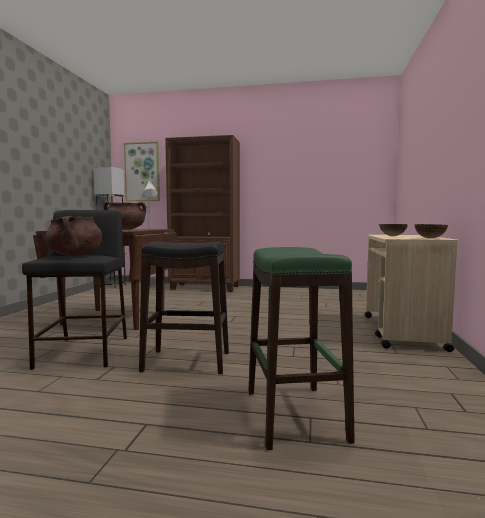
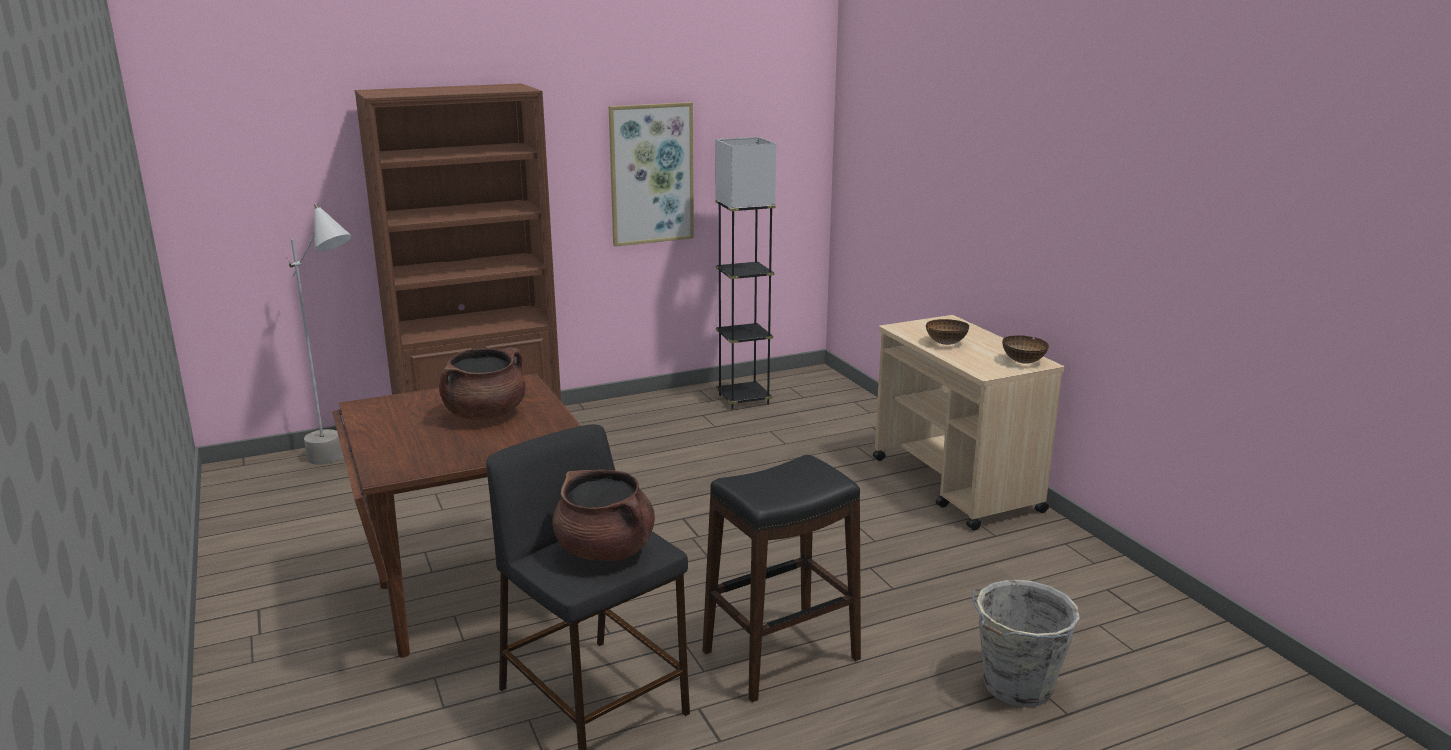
camera: 35 degrees left, 15 degrees up
(112, 286) = (234, 486): grey floor lamp -> grey floor lamp (743, 399)
(142, 172) = (248, 164): picture -> picture (651, 174)
(295, 415) = (1016, 687): green stool -> grey bucket

